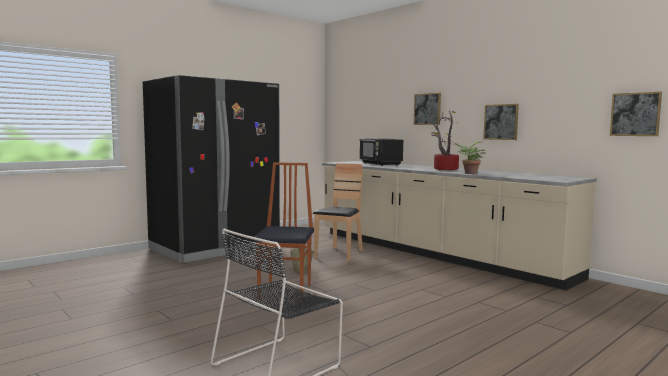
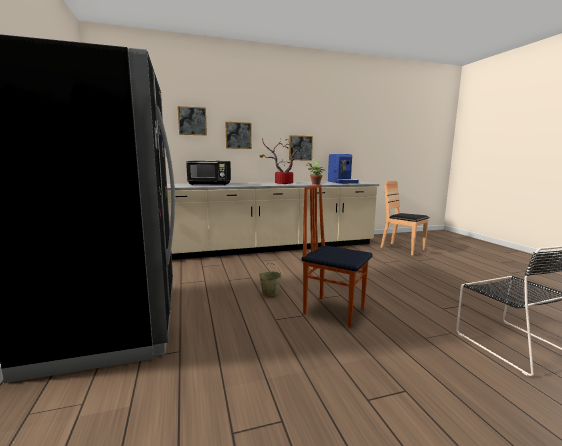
camera: 65 degrees left, 5 degrees up
(339, 254) = (238, 271): brown chair -> brown chair (402, 249)
(539, 176) = (342, 182): none -> coffee machine
(635, 114) = (371, 146): picture -> picture (192, 121)

